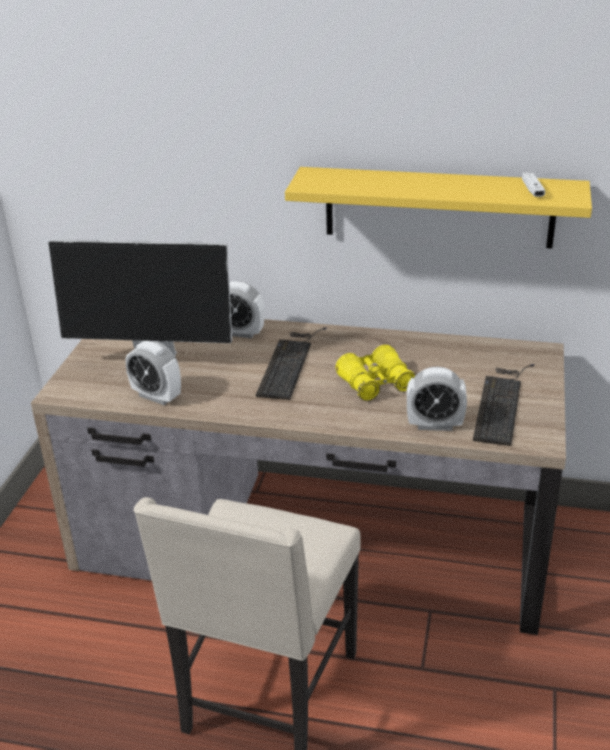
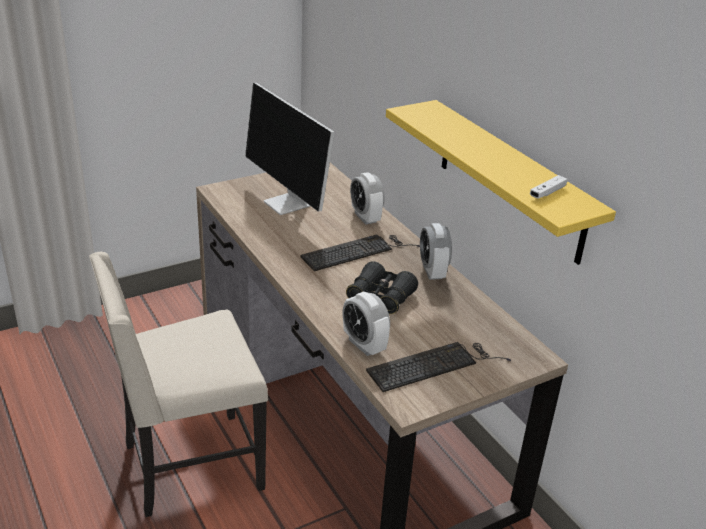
camera: 45 degrees right, 0 degrees up
(156, 396) = (254, 222): alarm clock -> alarm clock (432, 271)
(375, 384) = (381, 297): yellow binoculars -> black binoculars

